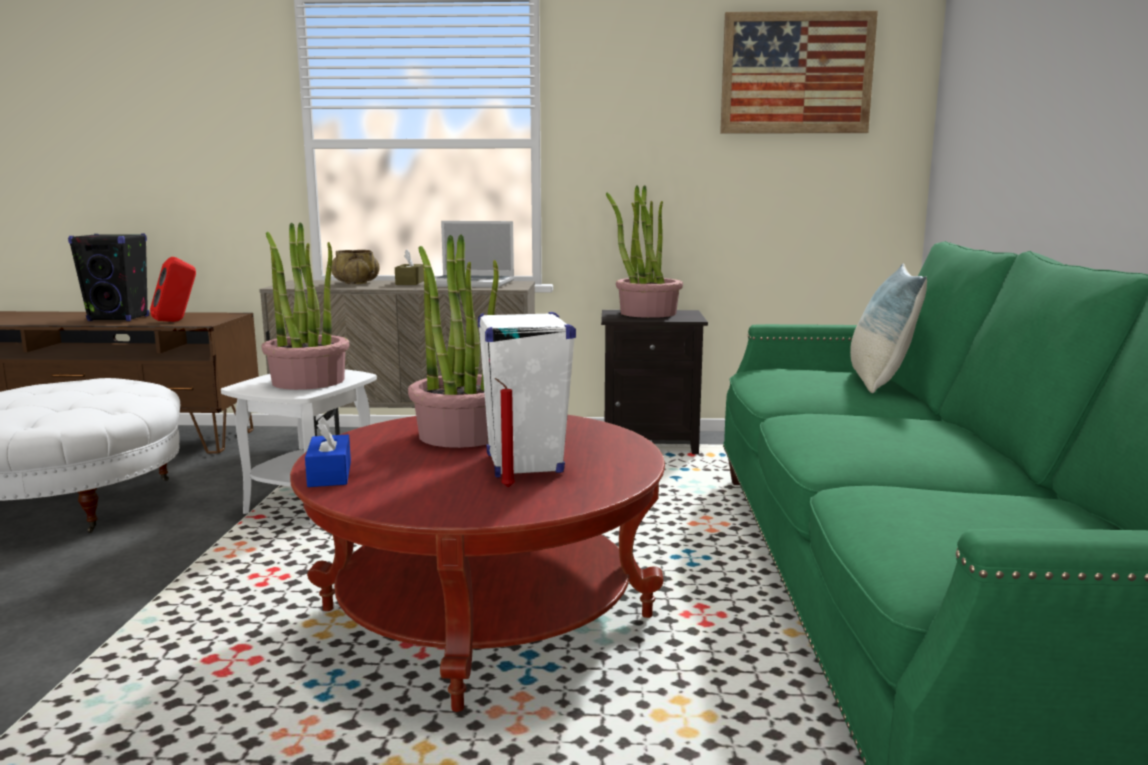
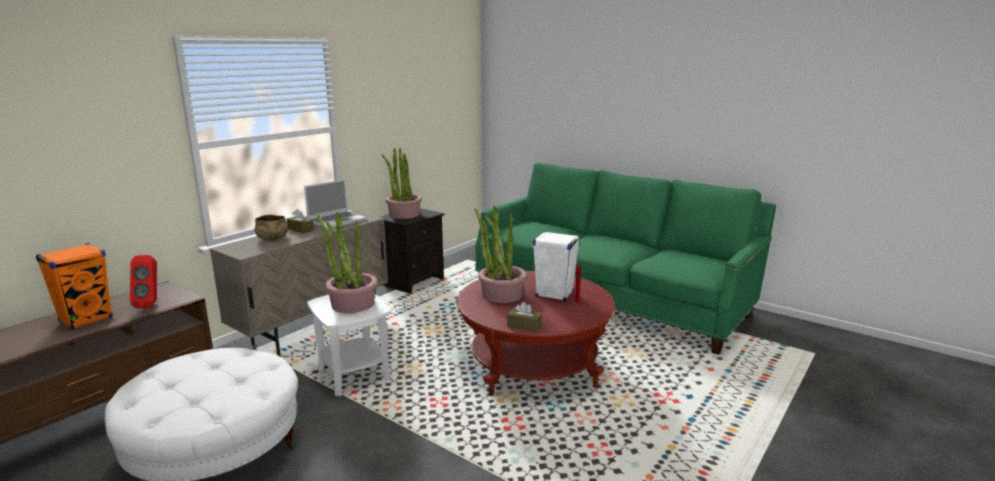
camera: 55 degrees left, 5 degrees up
(119, 318) = (86, 320): black speaker -> orange speaker
(329, 474) = (524, 326): blue tissue box -> brown tissue box
(796, 73) = (437, 81): picture -> none
(878, 382) = (545, 224): pillow -> none

